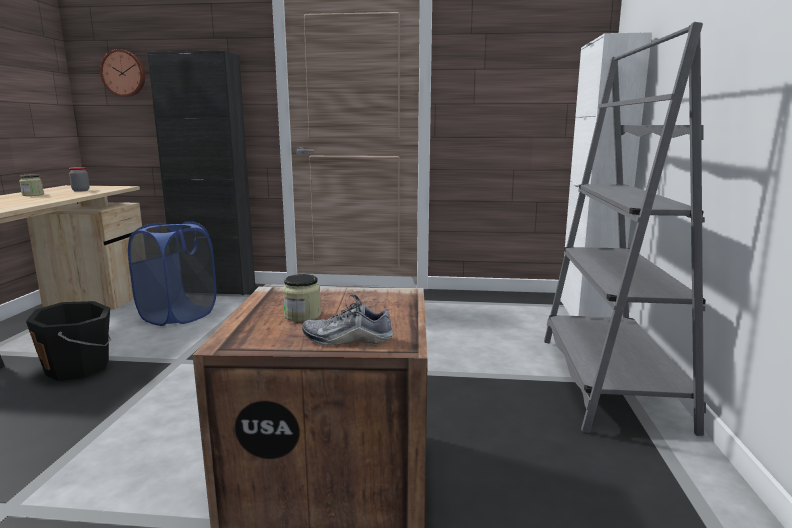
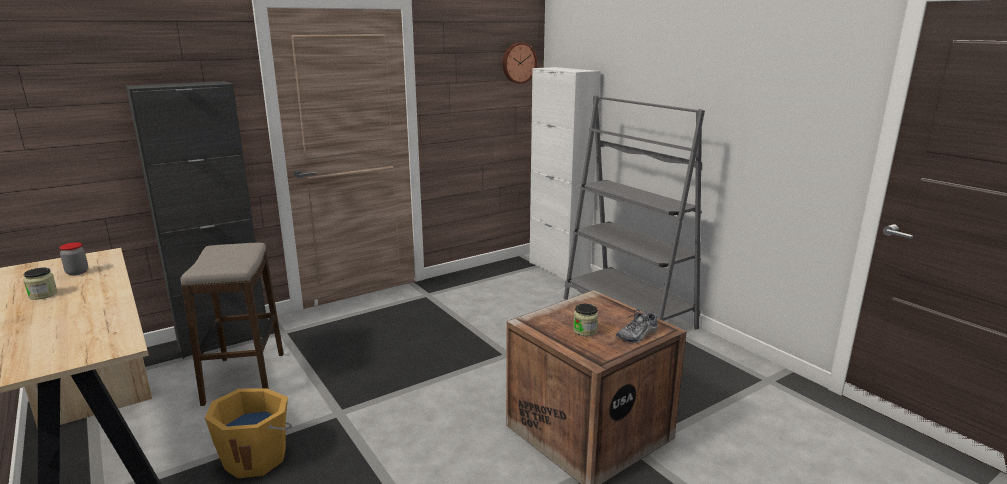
camera: 40 degrees left, 5 degrees up
(80, 367) = (257, 457): black bucket -> orange bucket
(124, 73) = (54, 108): wall clock -> wall clock (518, 63)
(178, 316) = (245, 378): blue laundry basket -> stool

